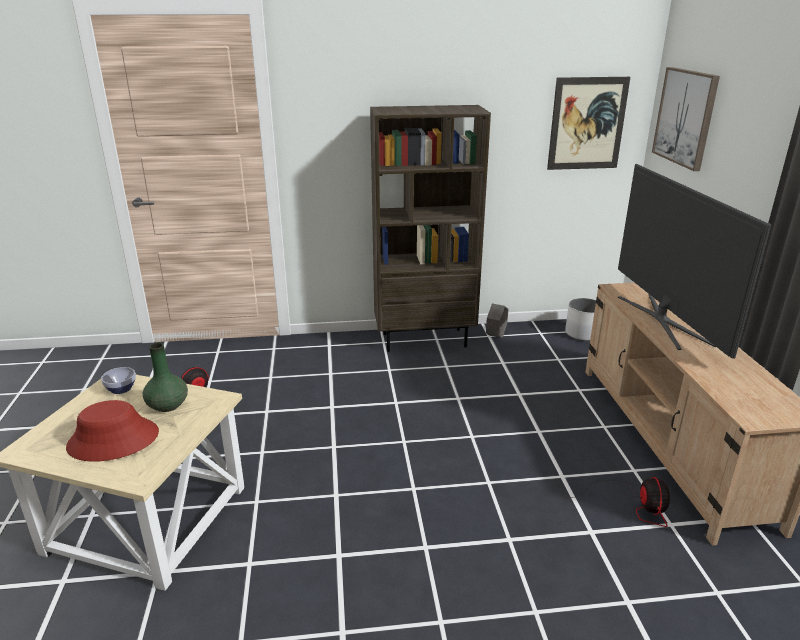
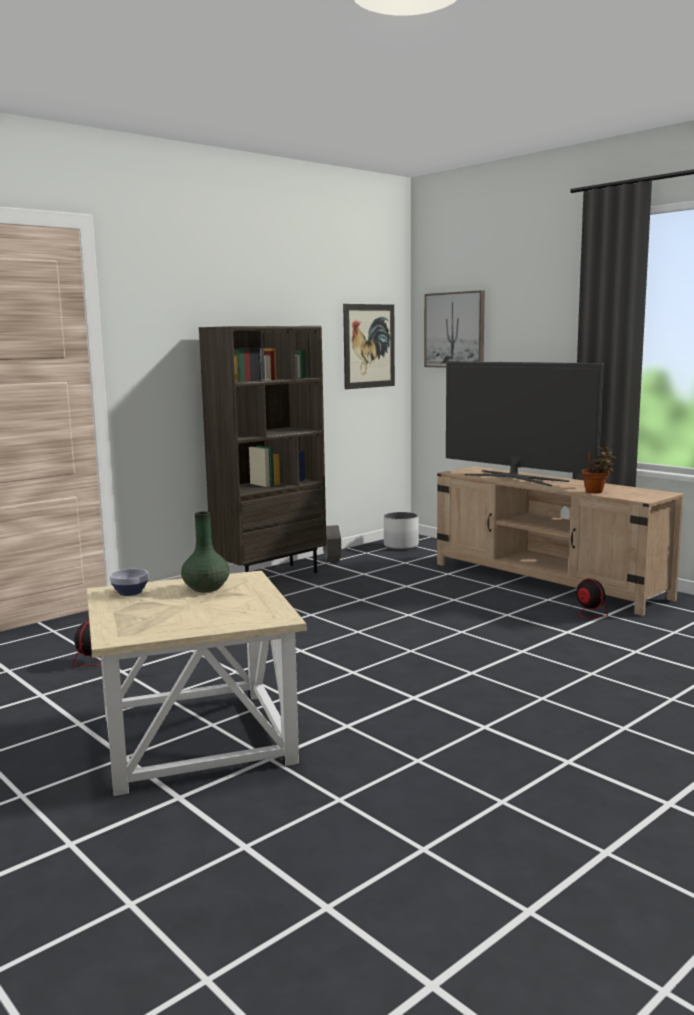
camera: 35 degrees left, 15 degrees down
(113, 440) = (201, 612): red hat -> none
(714, 381) = (596, 492): none -> potted plant

